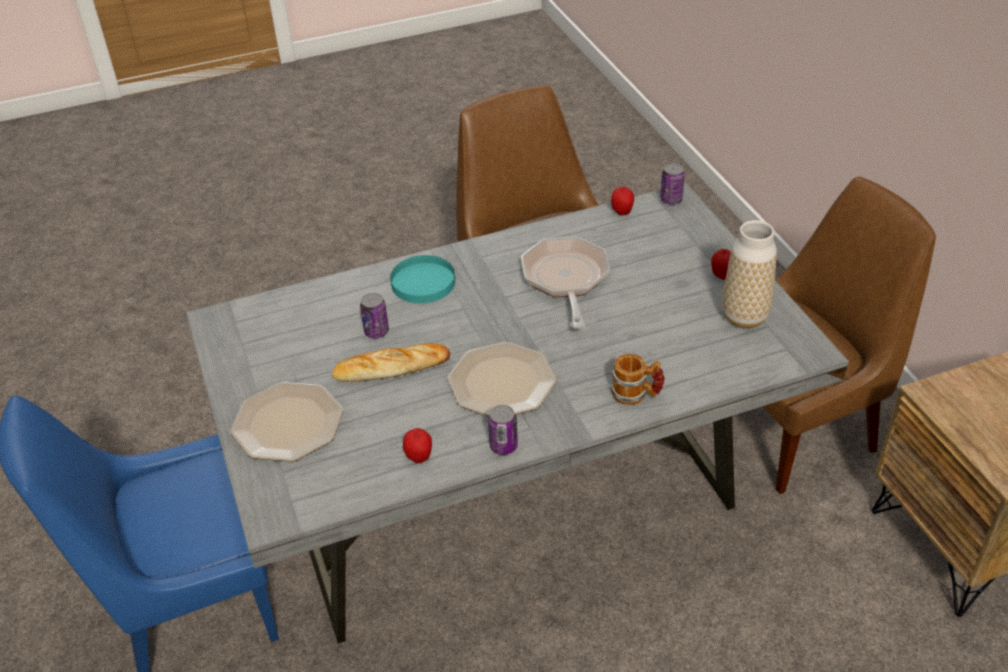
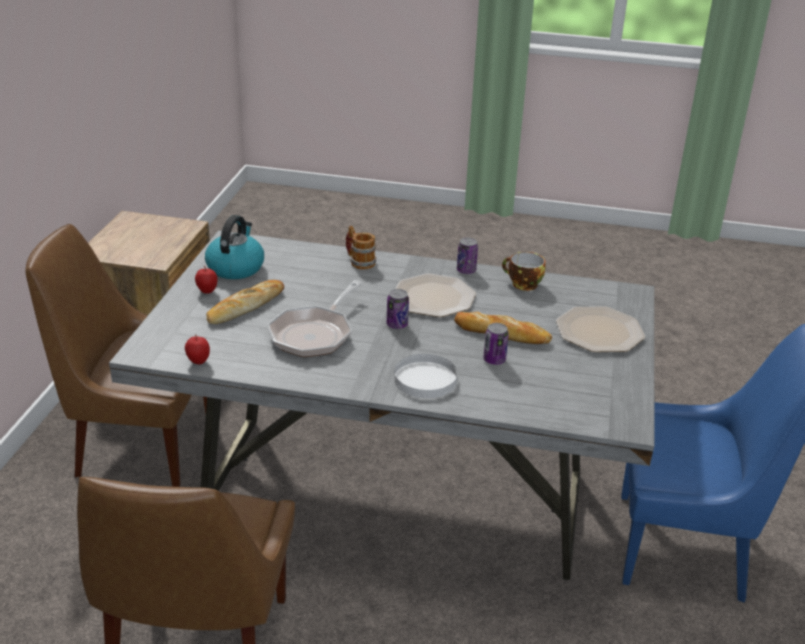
camera: 150 degrees left, 10 degrees down
(419, 457) = (522, 284): apple -> cup
(423, 282) = (425, 379): turquoise plate -> white plate
(664, 277) = (245, 306): none -> bread
(671, 199) = (145, 353): can -> can (397, 325)
(744, 317) = (235, 267): vase -> kettle

